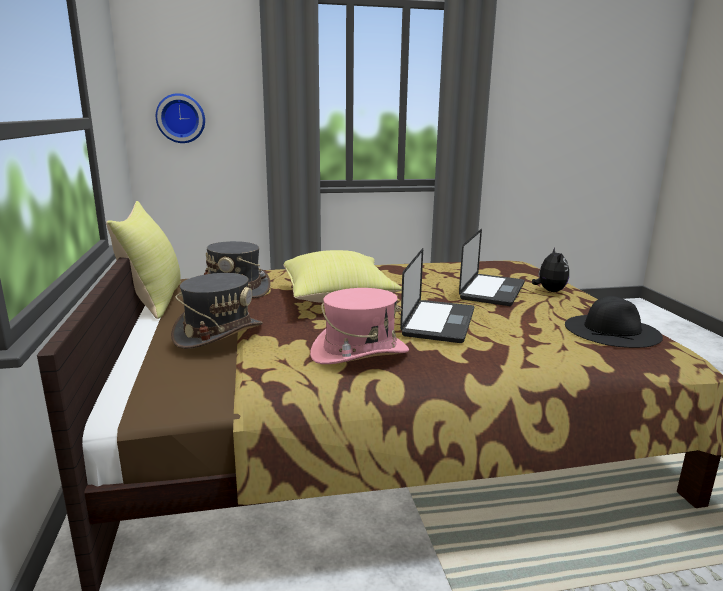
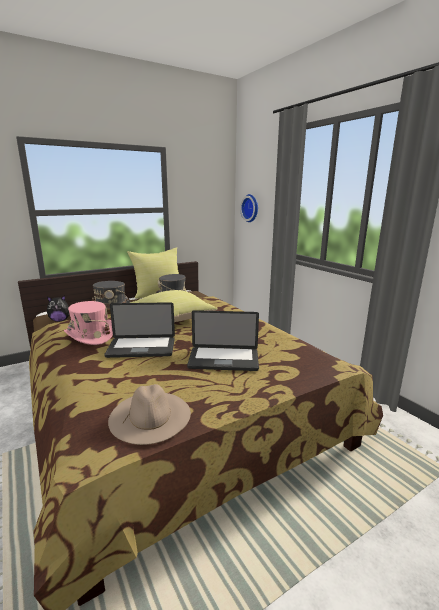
camera: 70 degrees right, 0 degrees up
(549, 291) = (247, 384): plush toy -> plush toy (60, 320)
(612, 330) = (150, 415): black hat -> beige hat

